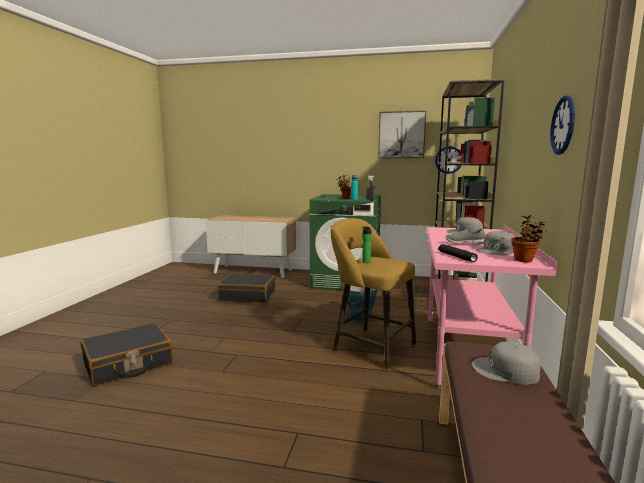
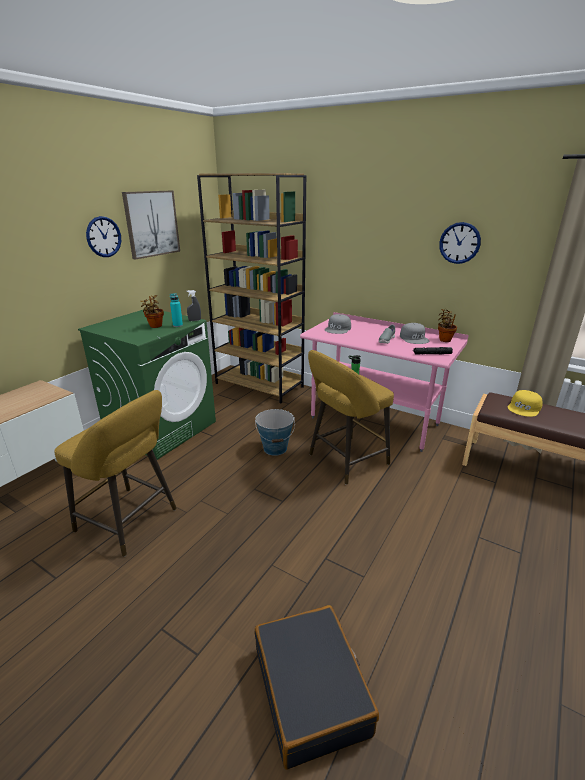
camera: 70 degrees left, 15 degrees up
(247, 296) = (131, 522): black suitcase -> yellow stool
(449, 160) = (198, 249): wall clock -> wall clock (103, 237)
(506, 371) = (524, 408): grey cap -> yellow cap

